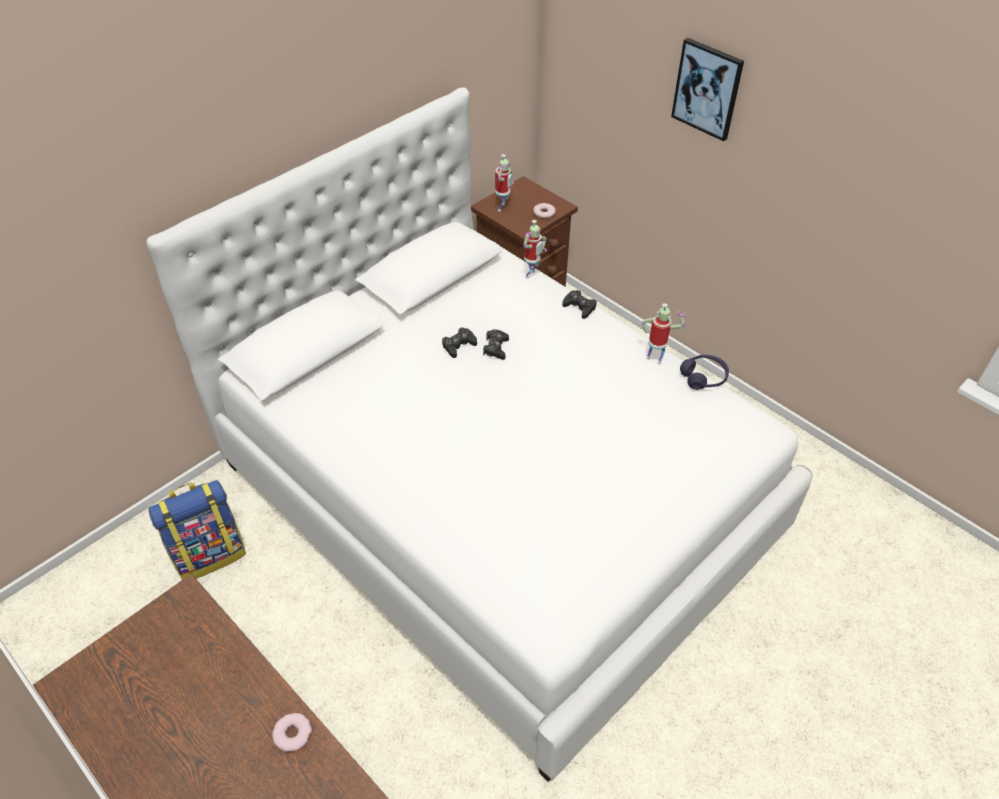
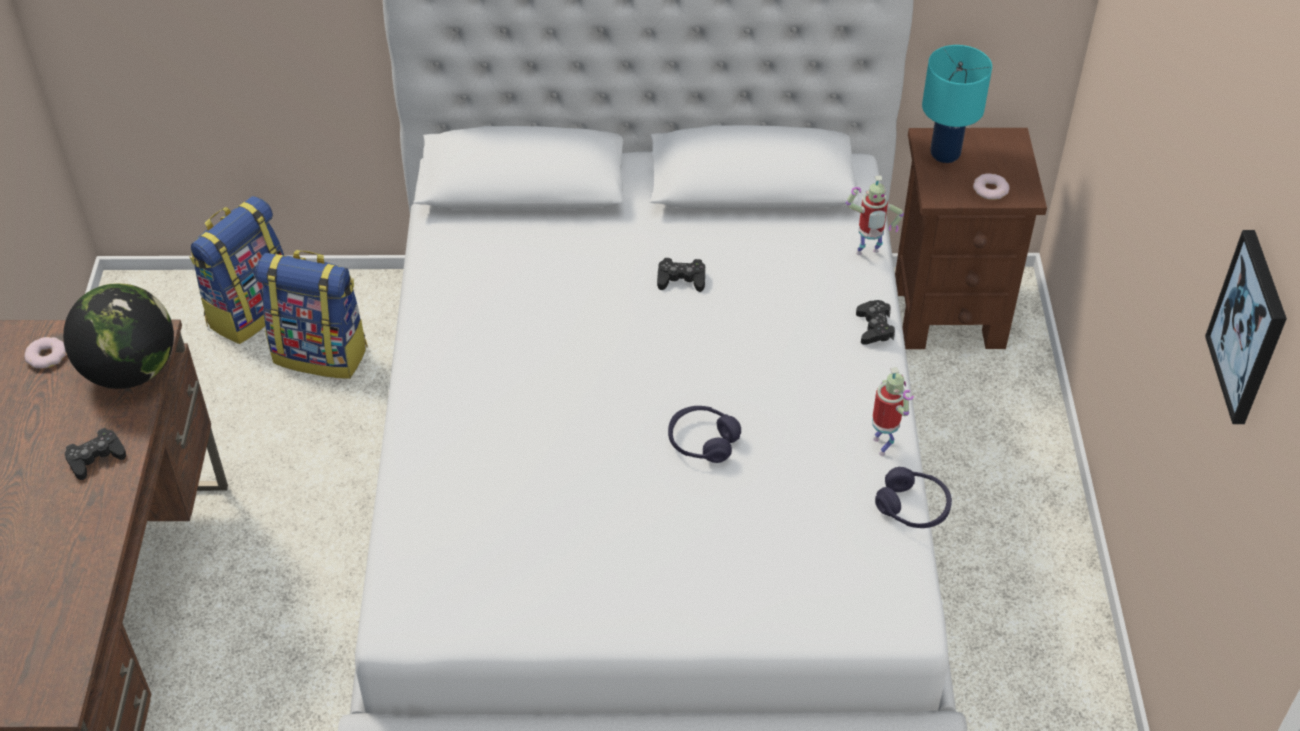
camera: 45 degrees right, 0 degrees up
(129, 562) = (250, 310): none -> backpack
(198, 631) = (130, 371): none -> globe
(292, 734) = (100, 509): donut -> donut (47, 356)
(496, 348) = (717, 309): black game controller -> black game controller (96, 458)
(503, 208) = (945, 153): toy robot -> turquoise table lamp
(575, 418) = (702, 442): none -> purple headphones
(707, 89) = (1187, 116): picture -> picture (1249, 327)

